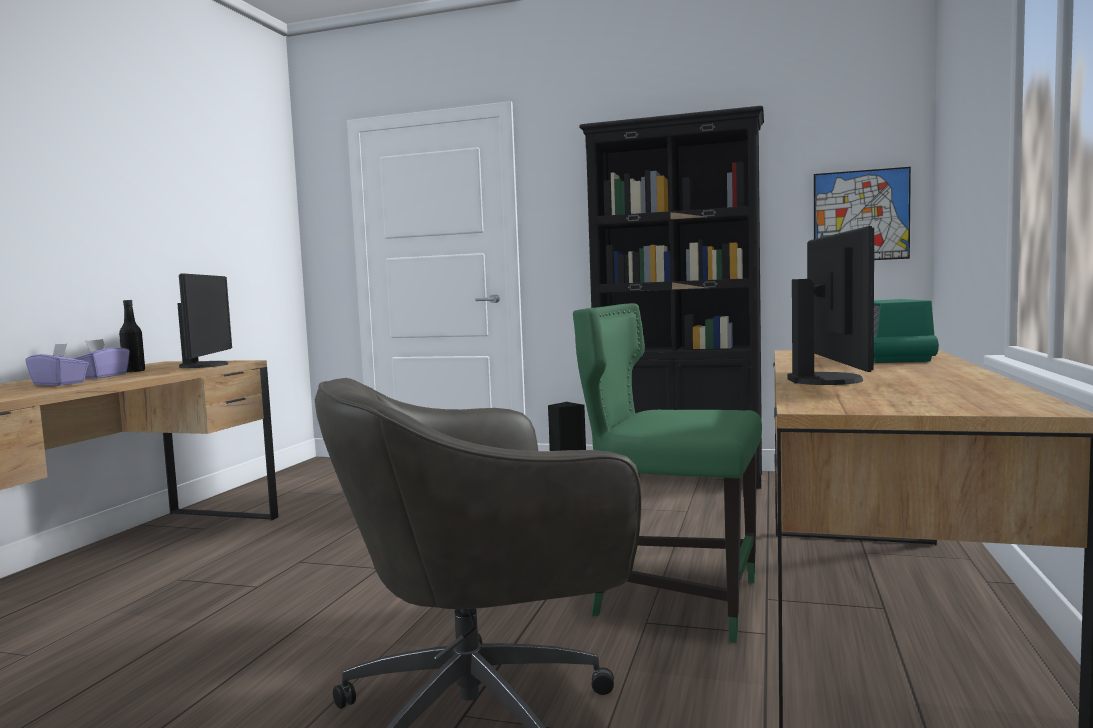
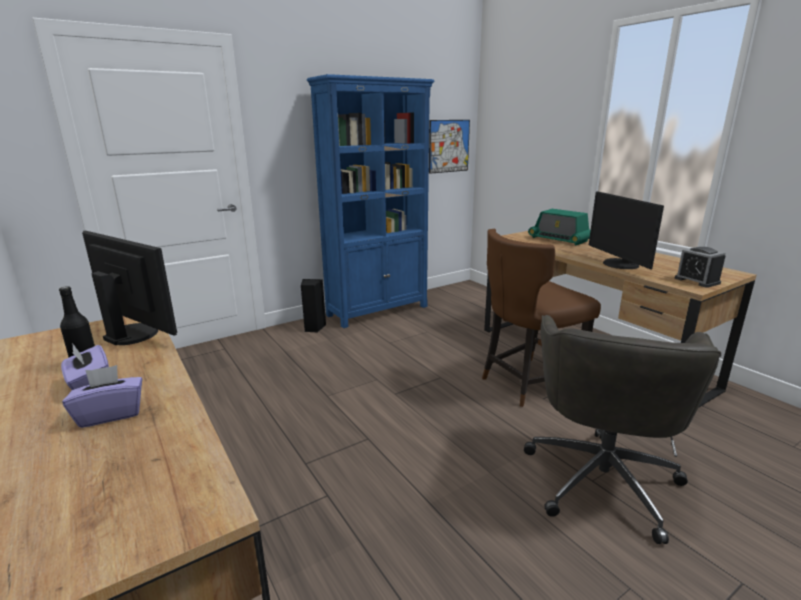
camera: 50 degrees left, 15 degrees up
(672, 600) = (527, 383): green chair -> brown chair
(681, 477) = (378, 310): black bookcase -> blue bookcase
(828, 380) = (619, 264): monitor -> monitor turned 150 degrees counterclockwise
(872, 404) = (697, 281): none -> alarm clock

